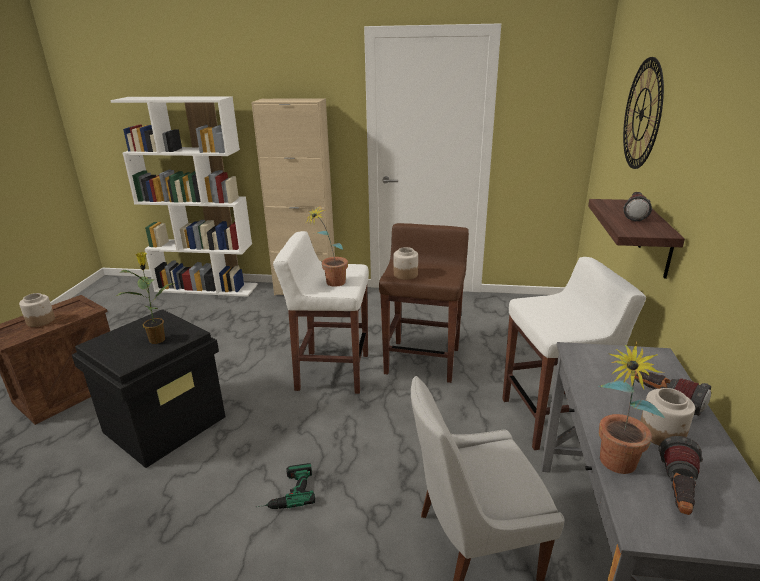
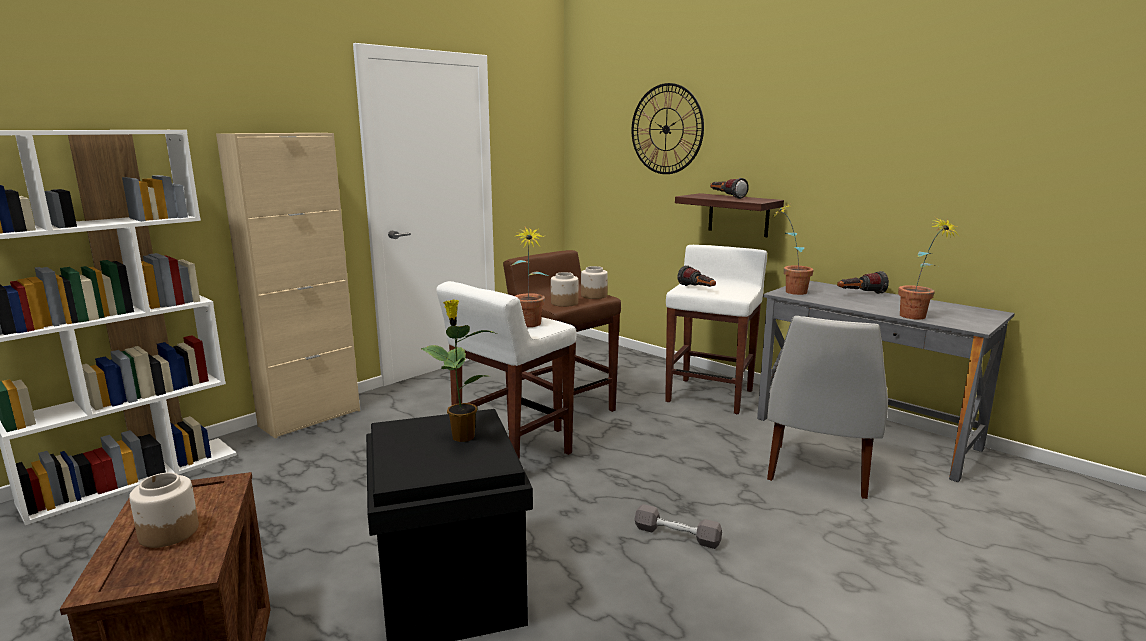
camera: 55 degrees left, 10 degrees down
(285, 492) = (677, 535): power drill -> grey dumbbell
(591, 353) = (789, 291): none -> potted plant
(662, 433) = (892, 303): jar -> jar (594, 296)
(677, 492) = (947, 314): flashlight -> flashlight (698, 289)

